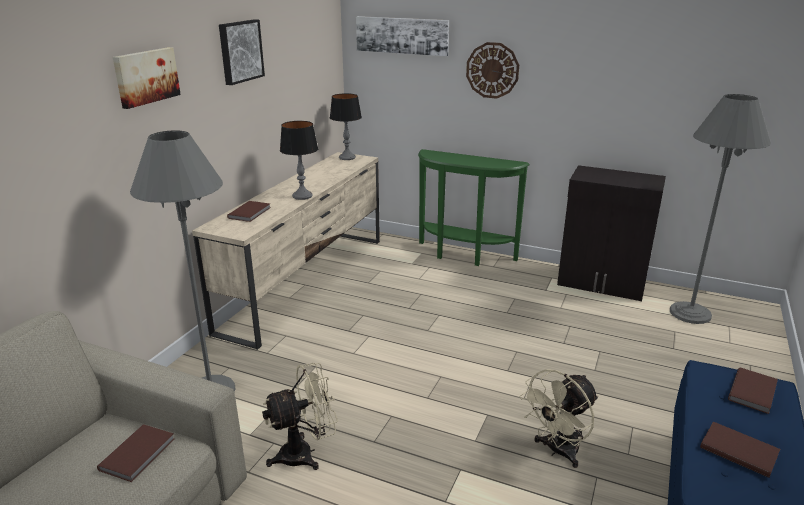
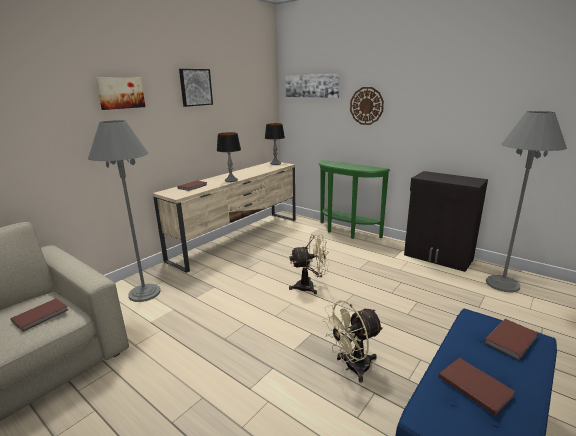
camera: 15 degrees right, 5 degrees down
(305, 453) = (176, 339): beige fan -> beige fan (310, 286)

